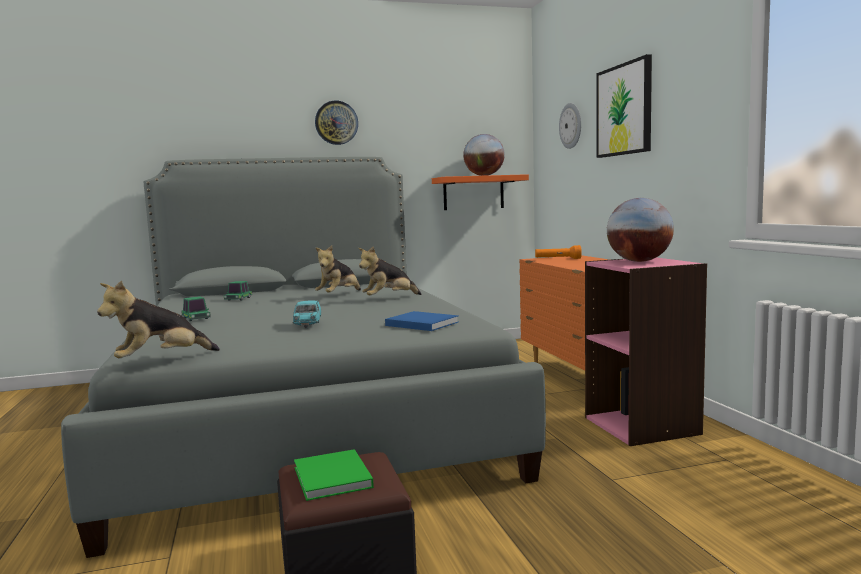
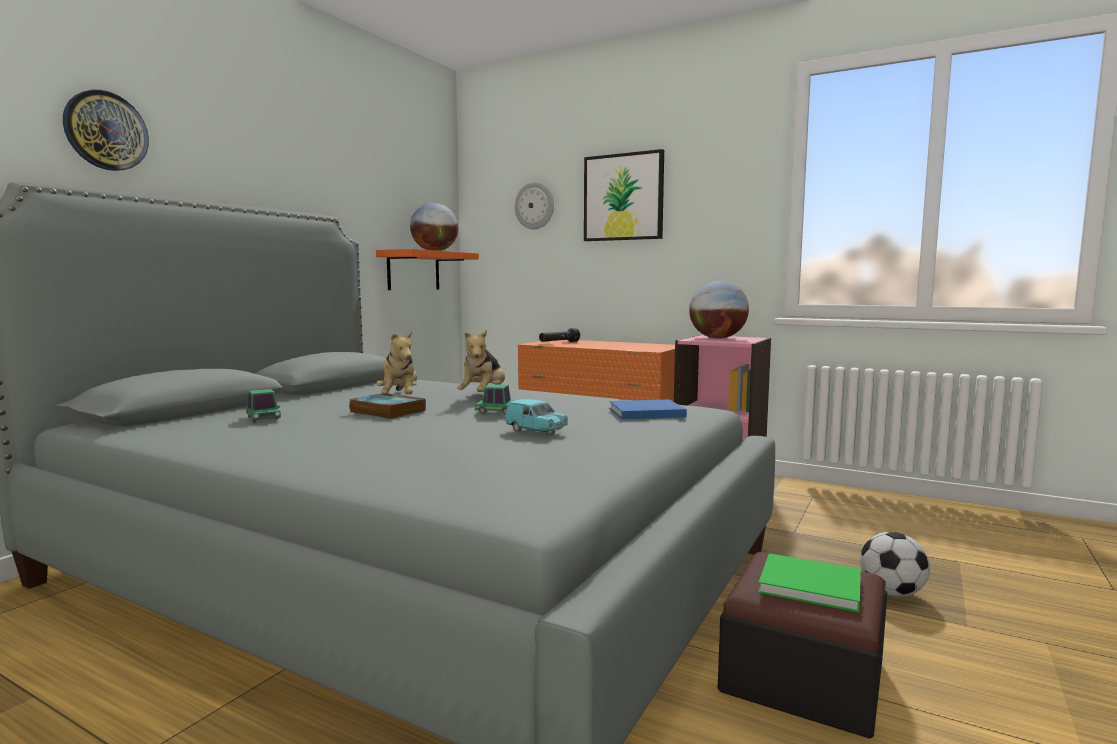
camera: 45 degrees left, 0 degrees up
(160, 360) = (569, 500): plush toy -> none
(196, 319) = (336, 449): toy car -> toy car (498, 412)
(294, 302) = (386, 411): none -> book
(336, 123) = (272, 162): wall clock -> wall clock (106, 131)
(558, 259) = (559, 343): orange flashlight -> black flashlight
(564, 552) = (892, 593): none -> football

